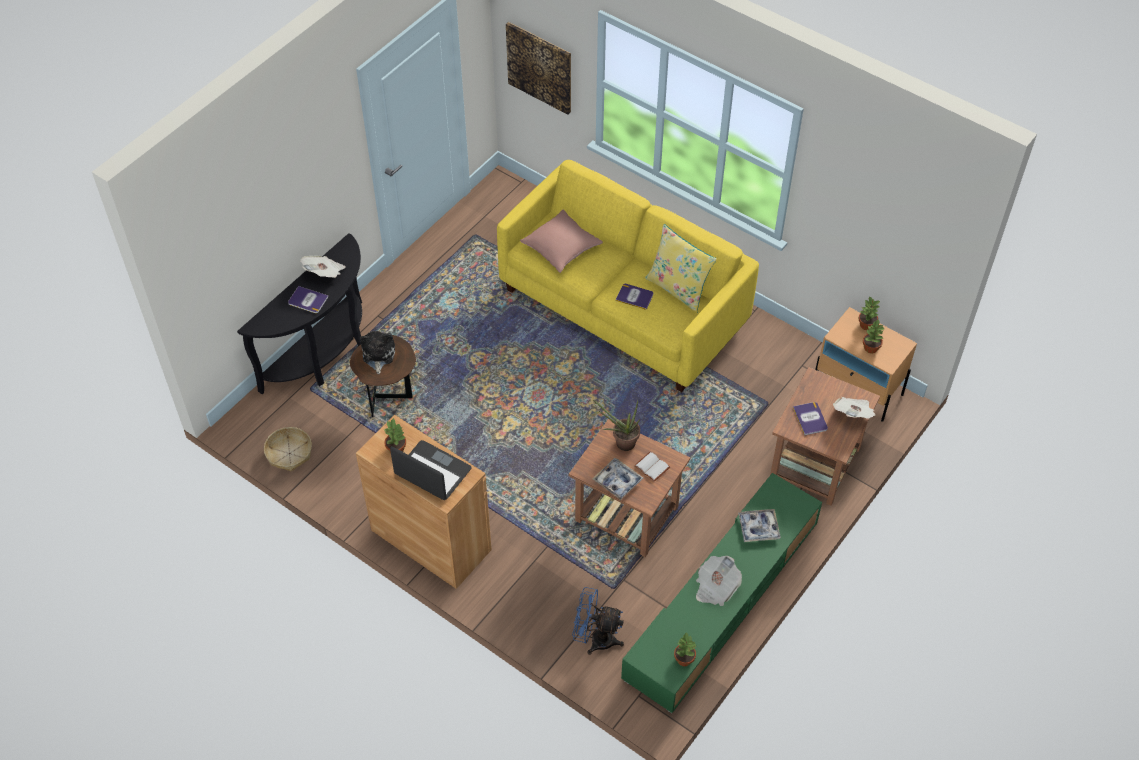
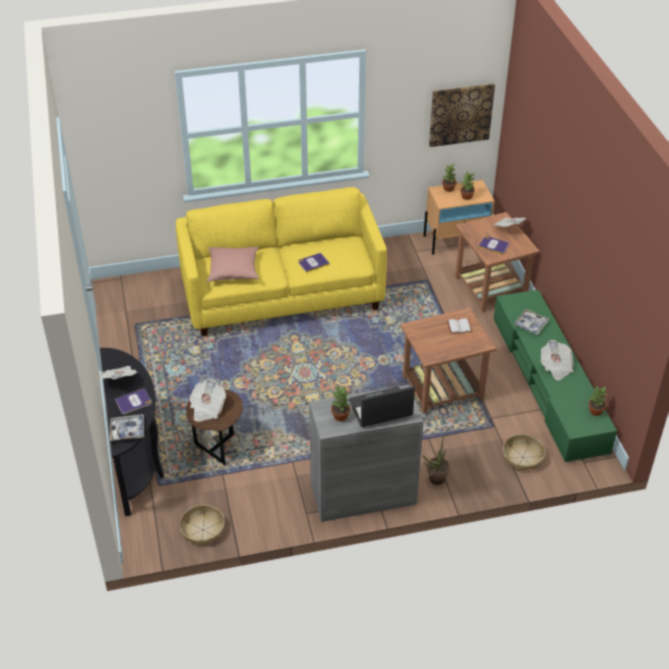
camera: 50 degrees left, 10 degrees down
(378, 355) = (207, 408): plush toy -> newspaper
(431, 540) = (363, 494): brown cabinet -> grey cabinet
(540, 67) = (123, 159): picture -> picture (460, 114)
(595, 638) = (523, 457): blue fan -> basket
(617, 481) = (454, 347): tray -> tray (127, 430)
(621, 443) = (426, 329): potted plant -> potted plant (434, 480)
(678, 289) = (329, 242): yellow pillow -> none

